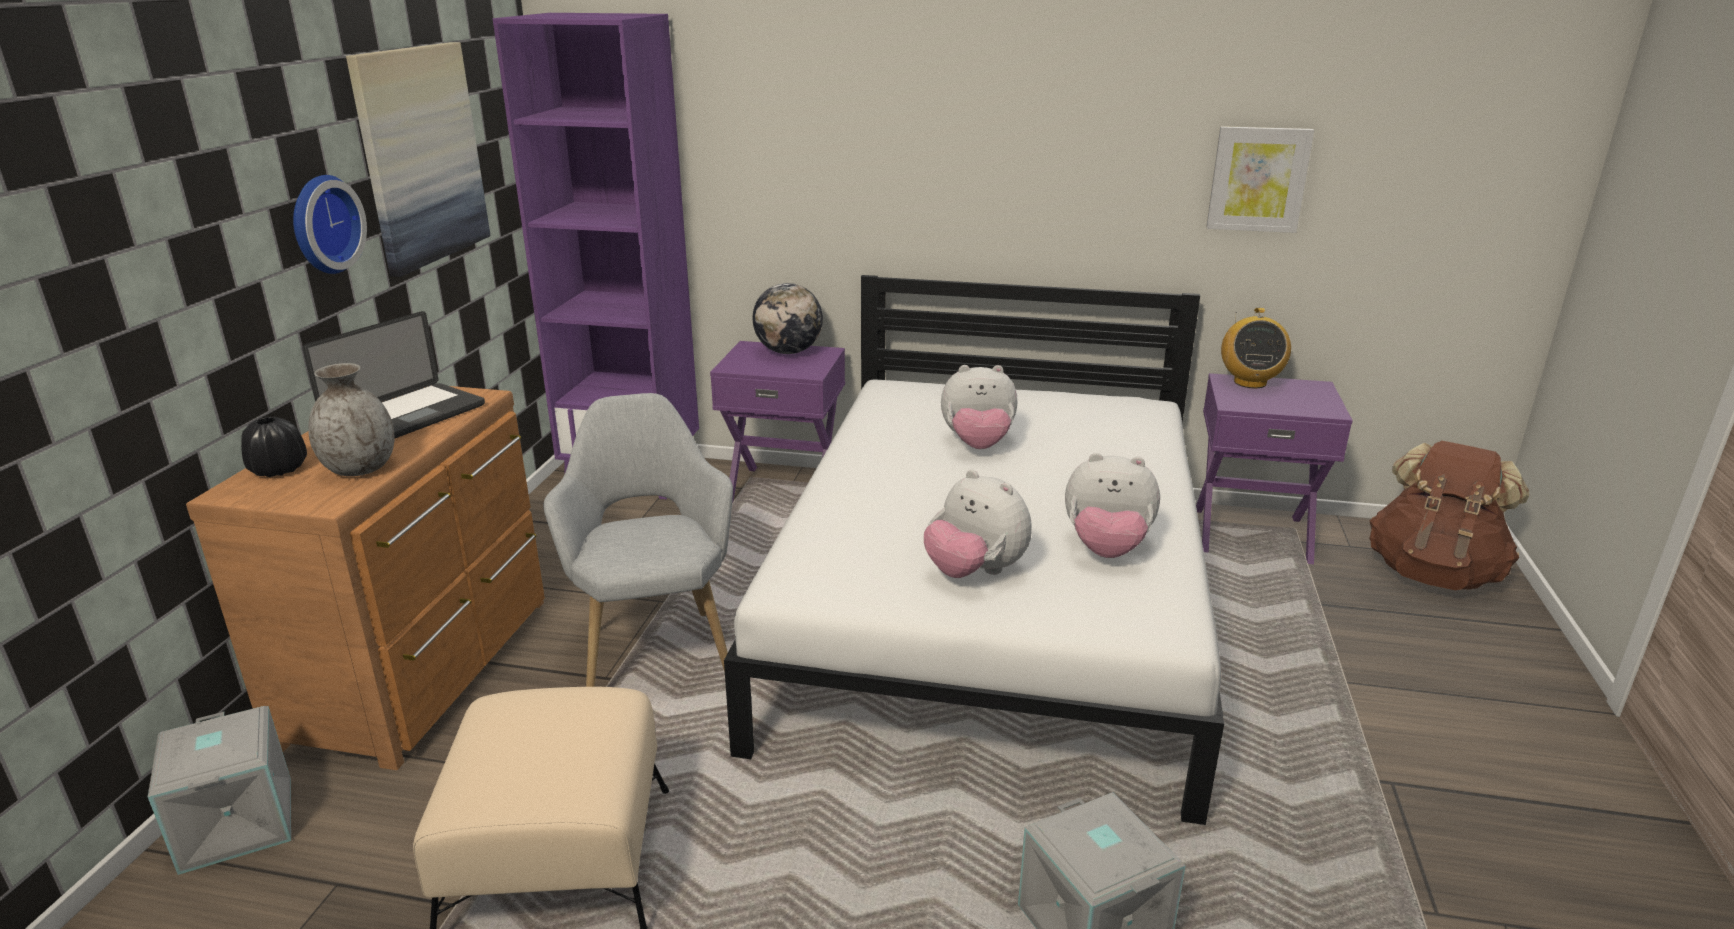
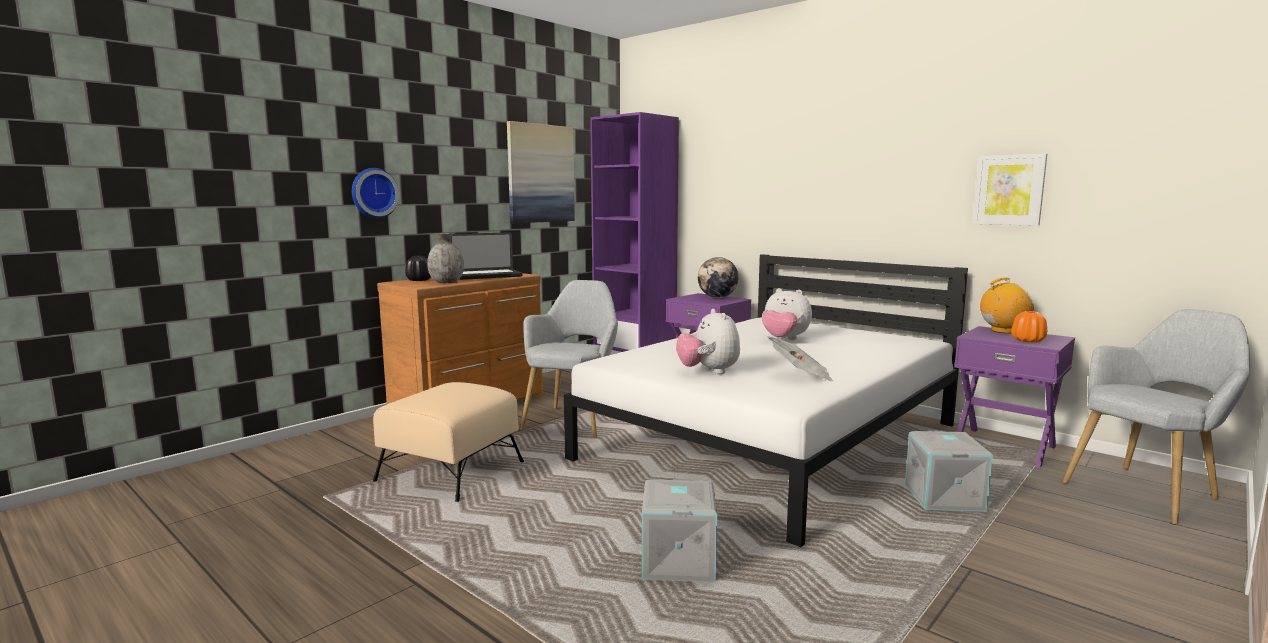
camera: 30 degrees right, 15 degrees down
(240, 824) = (355, 431): grey storage box -> grey storage box (945, 498)
(322, 224) = (477, 189): wall clock -> wall clock (373, 193)
(1106, 549) = (800, 376): plush toy -> newspaper
(1249, 382) = (1003, 331): radio -> radio turned 135 degrees counterclockwise
(1299, 403) = (1027, 340): none -> orange vase
(1433, 573) = (1148, 491): brown backpack -> grey armchair

